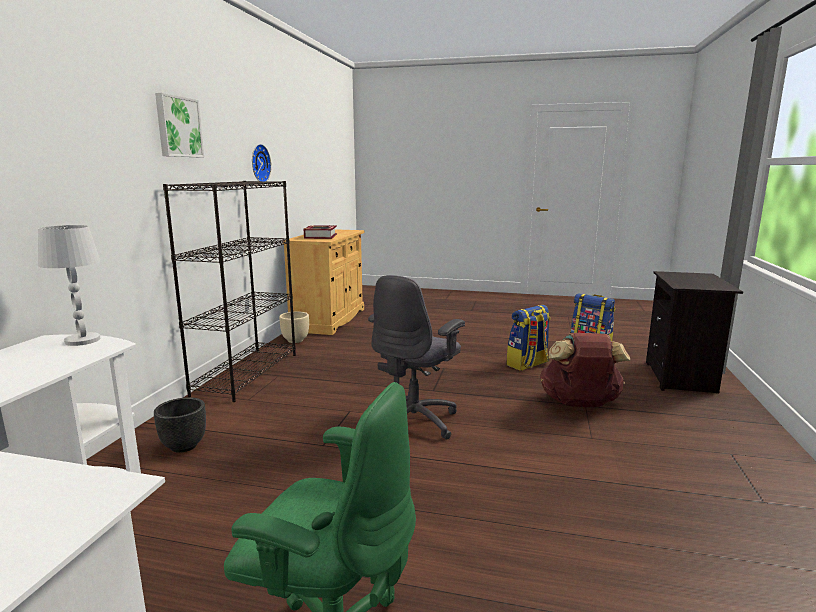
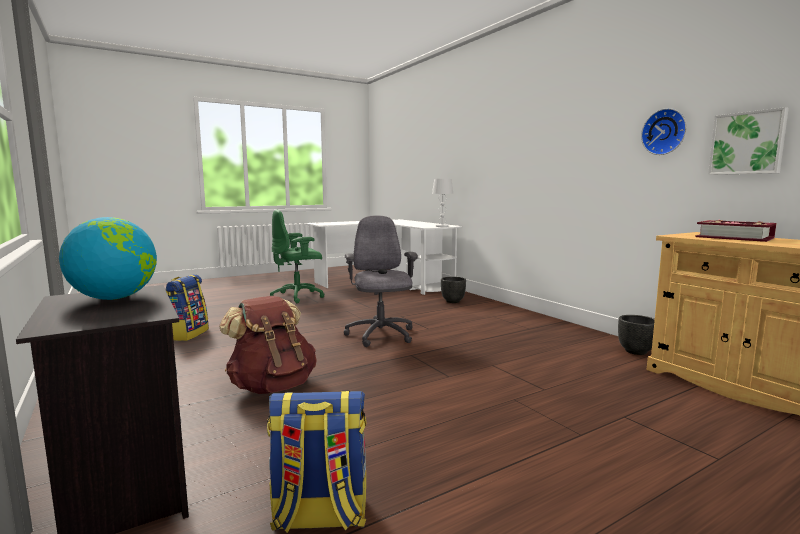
camera: 135 degrees right, 5 degrees down
(178, 127) = (552, 118): picture -> picture (747, 143)
(247, 373) = (548, 323): black bookcase -> none
(295, 340) = (636, 351): beige planter -> black planter
(528, 364) = (377, 418): backpack -> backpack (187, 334)
(694, 283) = (115, 298): none -> globe

